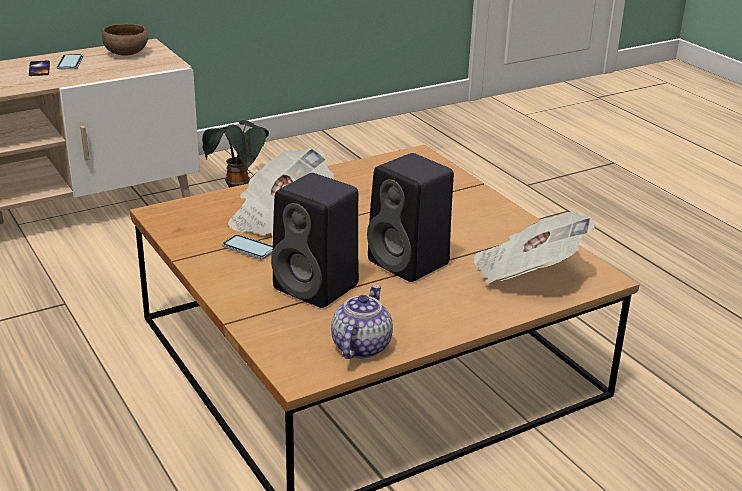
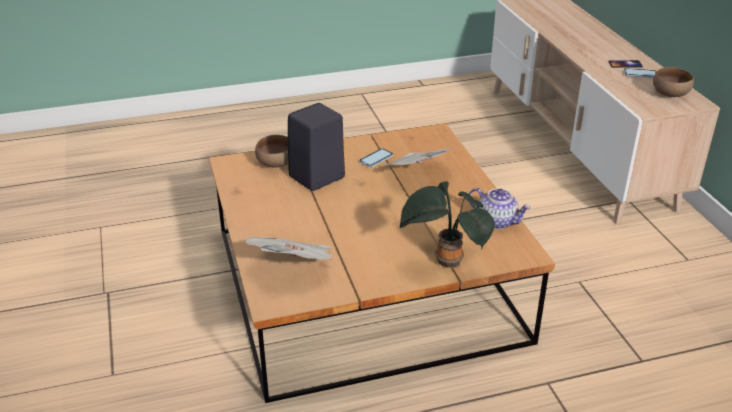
camera: 105 degrees right, 5 degrees up
(239, 187) = (651, 250): potted plant -> potted plant (445, 262)
(289, 327) = (276, 164): none -> brown bowl
(360, 346) = (243, 184): teapot -> teapot (497, 221)
(410, 263) = (331, 217): black speaker -> none

